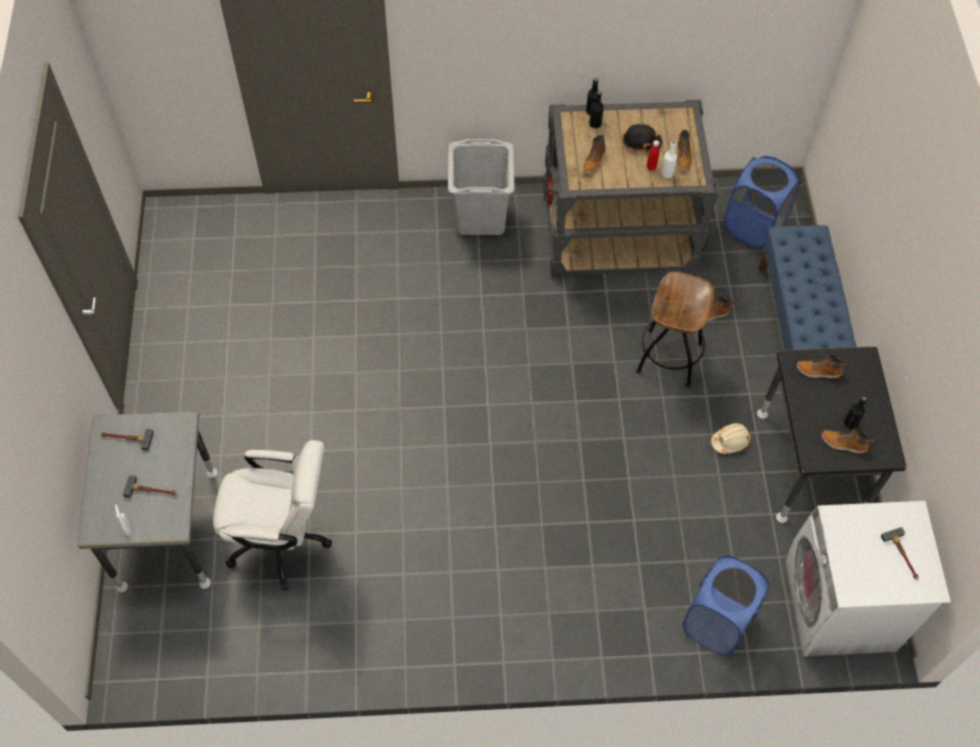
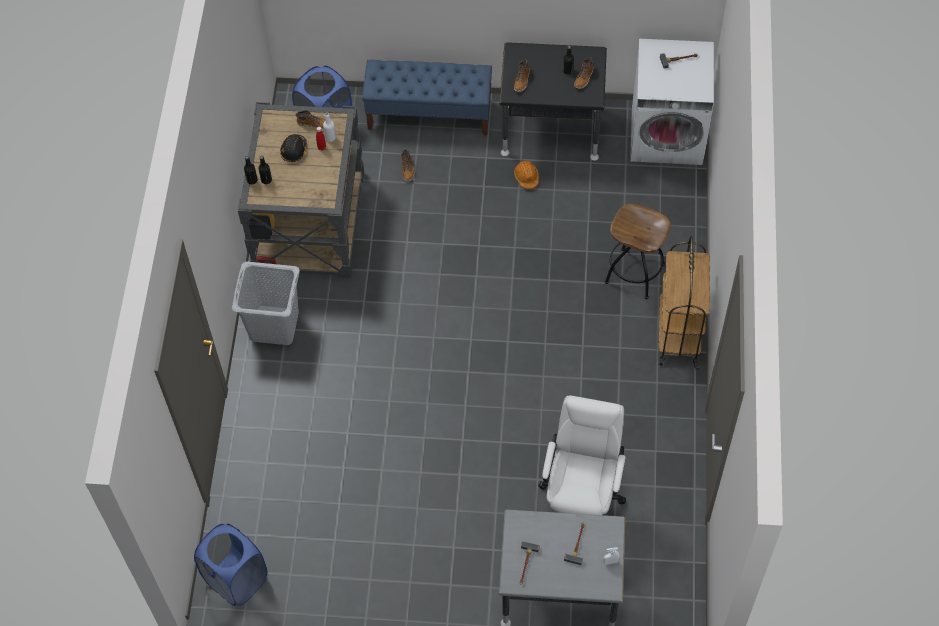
camera: 80 degrees left, 0 degrees up
(530, 640) = (679, 332): none -> brown cart
(594, 160) = (306, 186): boot -> none
(669, 357) = (445, 205): brown stool -> brown stool (635, 273)
(717, 622) = (673, 211): blue laundry basket -> blue laundry basket (236, 579)
(730, 441) = (526, 177): beige hard hat -> orange hard hat

